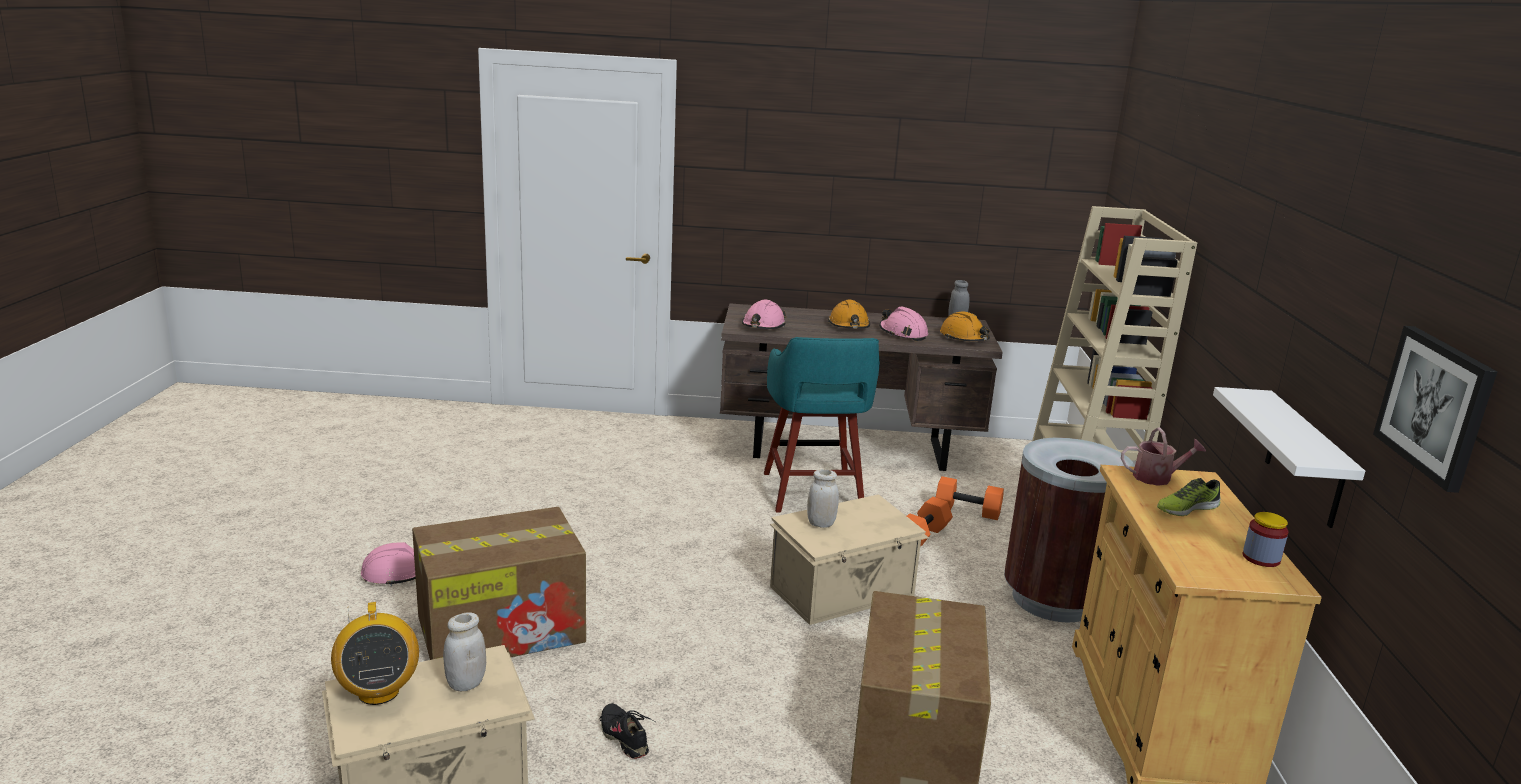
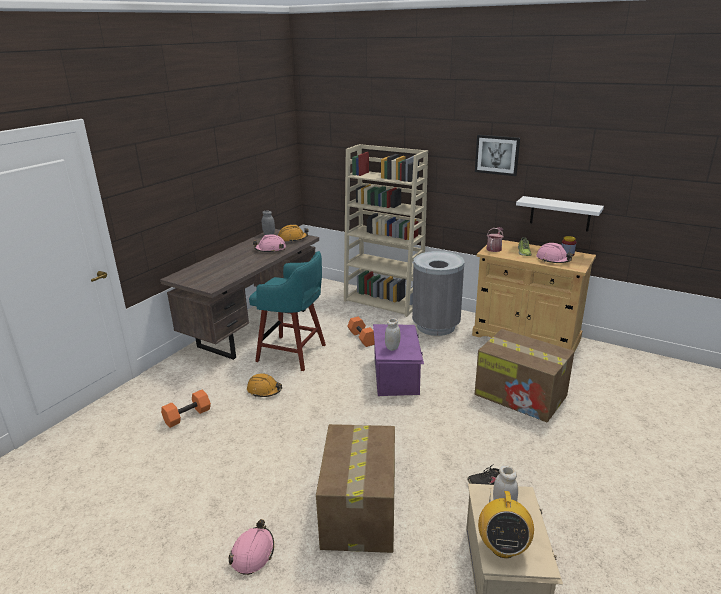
camera: 60 degrees left, 5 degrees up
(378, 692) = (503, 547): radio -> radio turned 90 degrees clockwise
(763, 326) = (215, 279): pink hard hat -> pink hard hat (553, 260)
(844, 592) = (397, 375): beige storage box -> purple storage box
(849, 326) = (243, 258): orange hard hat -> orange hard hat (264, 390)
(968, 510) = (348, 318): orange dumbbell -> orange dumbbell (187, 415)
(1054, 599) = (436, 326): brown trash can -> grey trash can
(1435, 406) = (640, 173): picture -> picture (497, 155)

